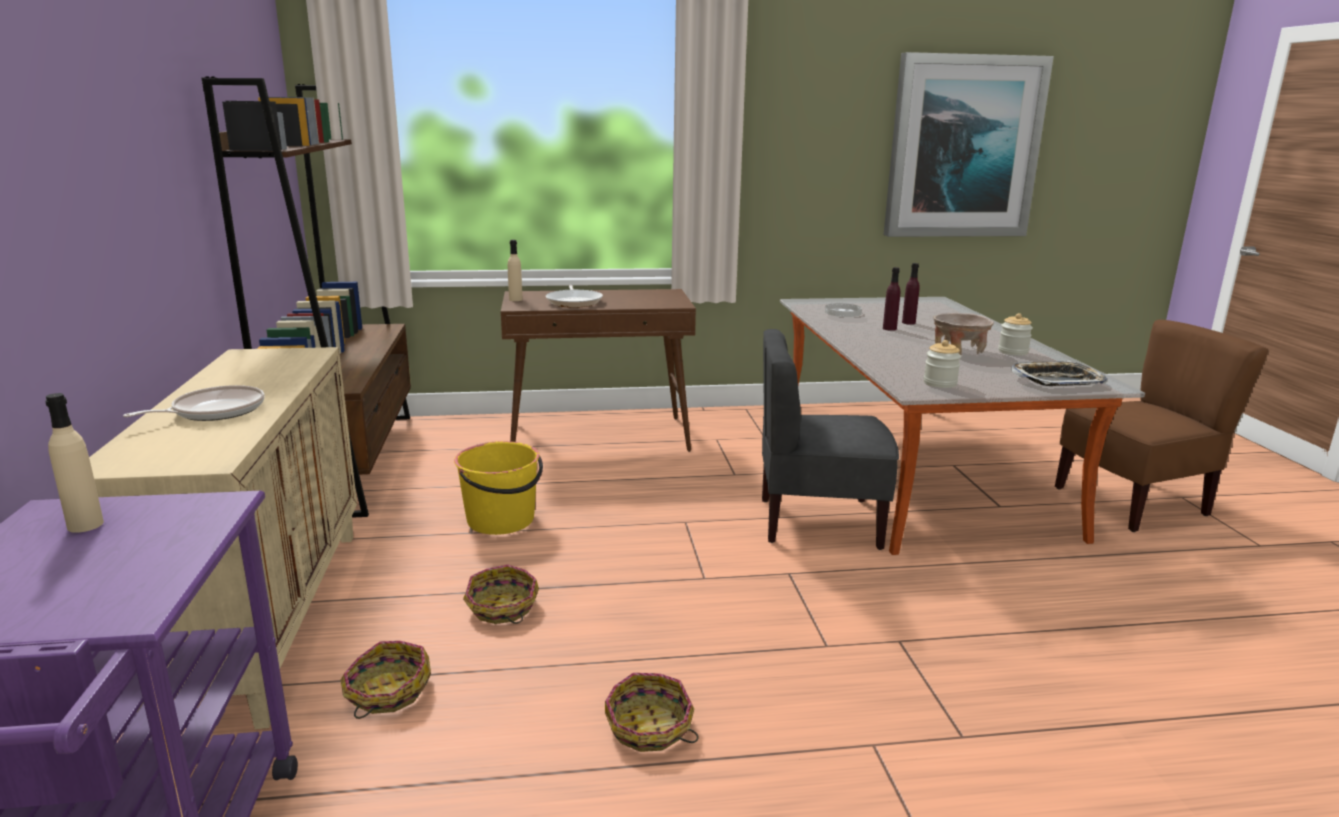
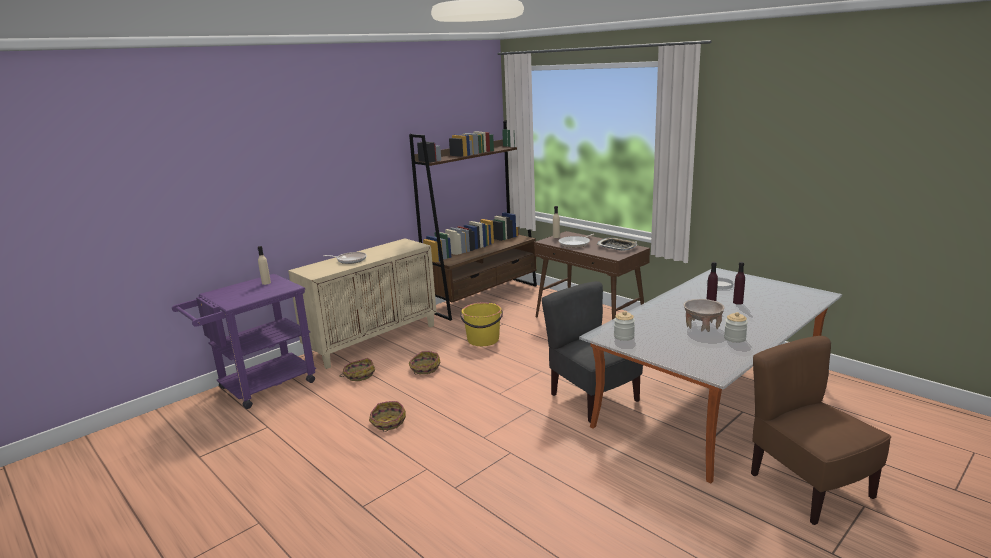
camera: 55 degrees right, 0 degrees up
(963, 147) = (875, 178): picture -> none
(1057, 380) = (694, 360): tray -> tray (617, 247)
(1132, 503) = (808, 486): brown chair -> brown chair turned 150 degrees counterclockwise

